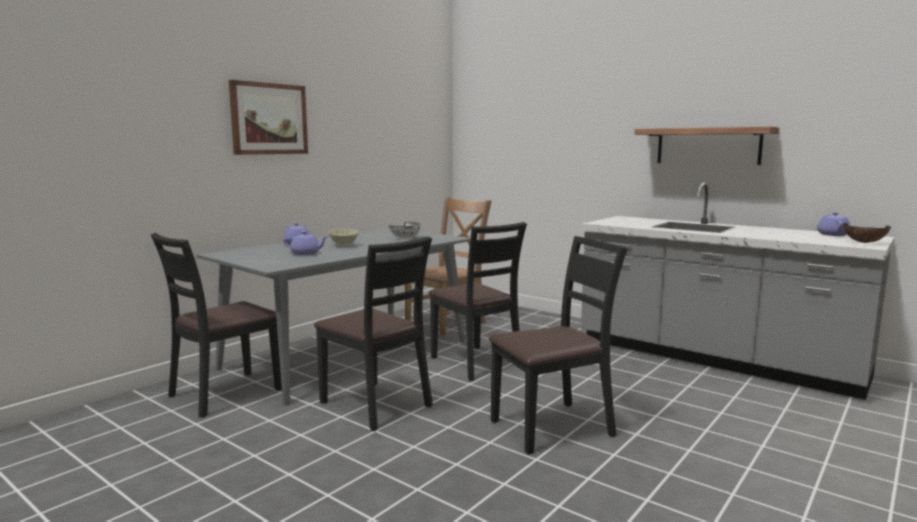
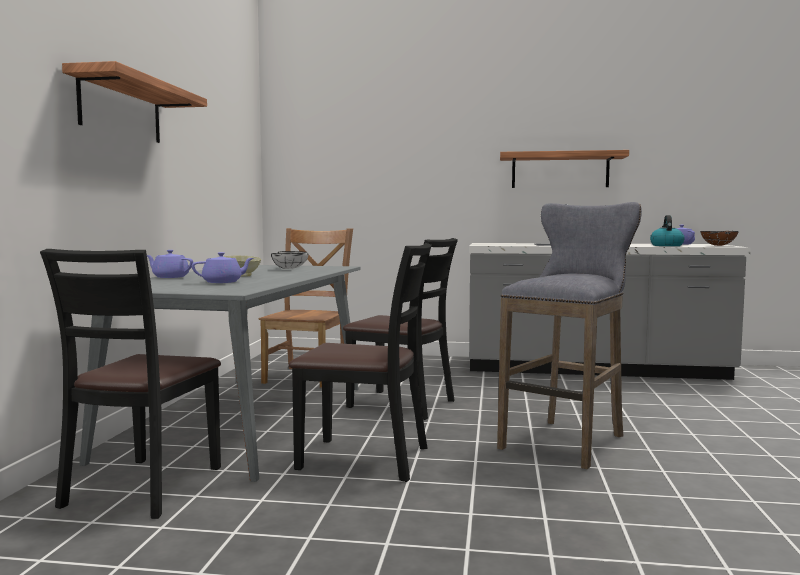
camera: 30 degrees left, 5 degrees down
(269, 119) = (121, 109): picture -> shelf
(552, 427) = (566, 440): black chair -> grey stool
(793, 238) = (666, 245): none -> kettle

